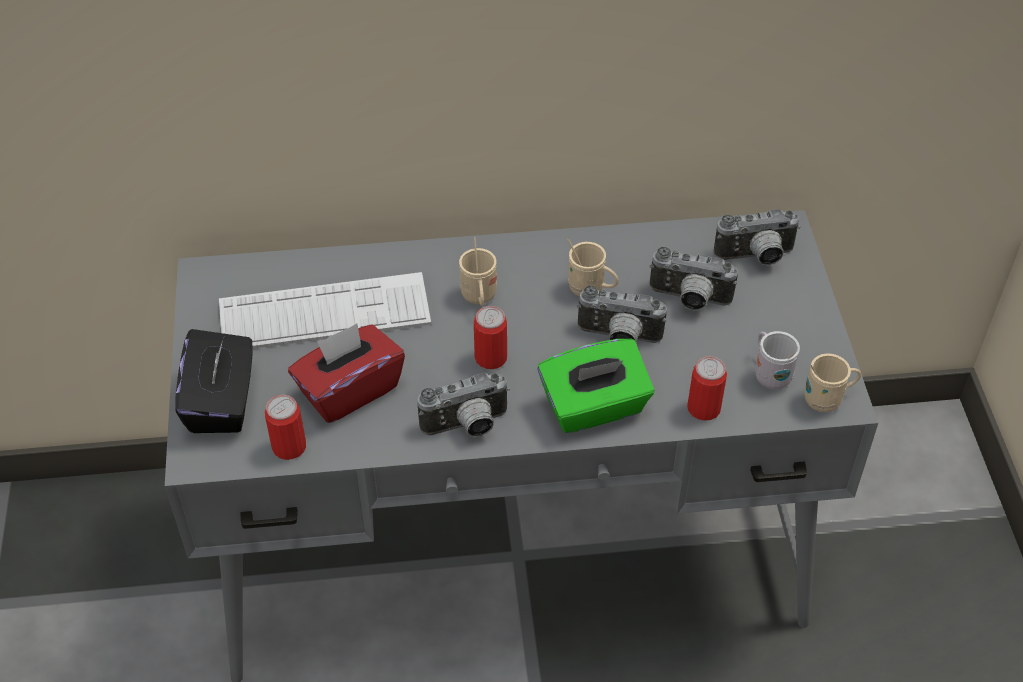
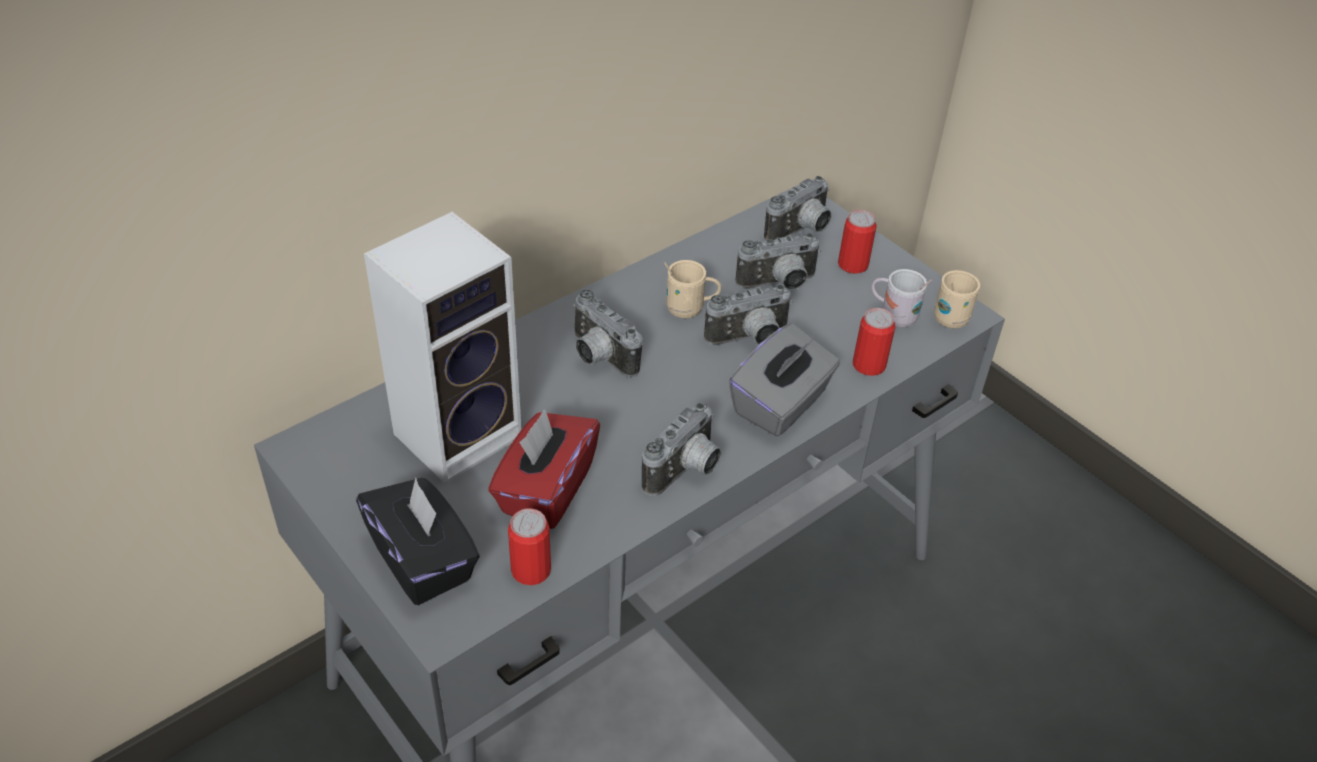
camera: 35 degrees left, 5 degrees down
(325, 314) = (460, 431): keyboard -> speaker
(479, 298) = (598, 356): beige mug -> camera
(491, 357) = (654, 402): can -> can (852, 265)
(594, 407) = (781, 404): green tissue box -> grey tissue box

